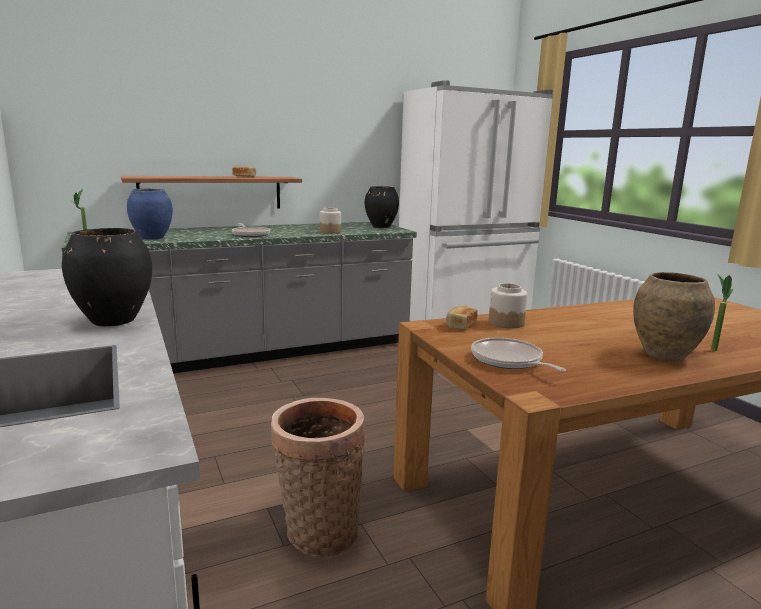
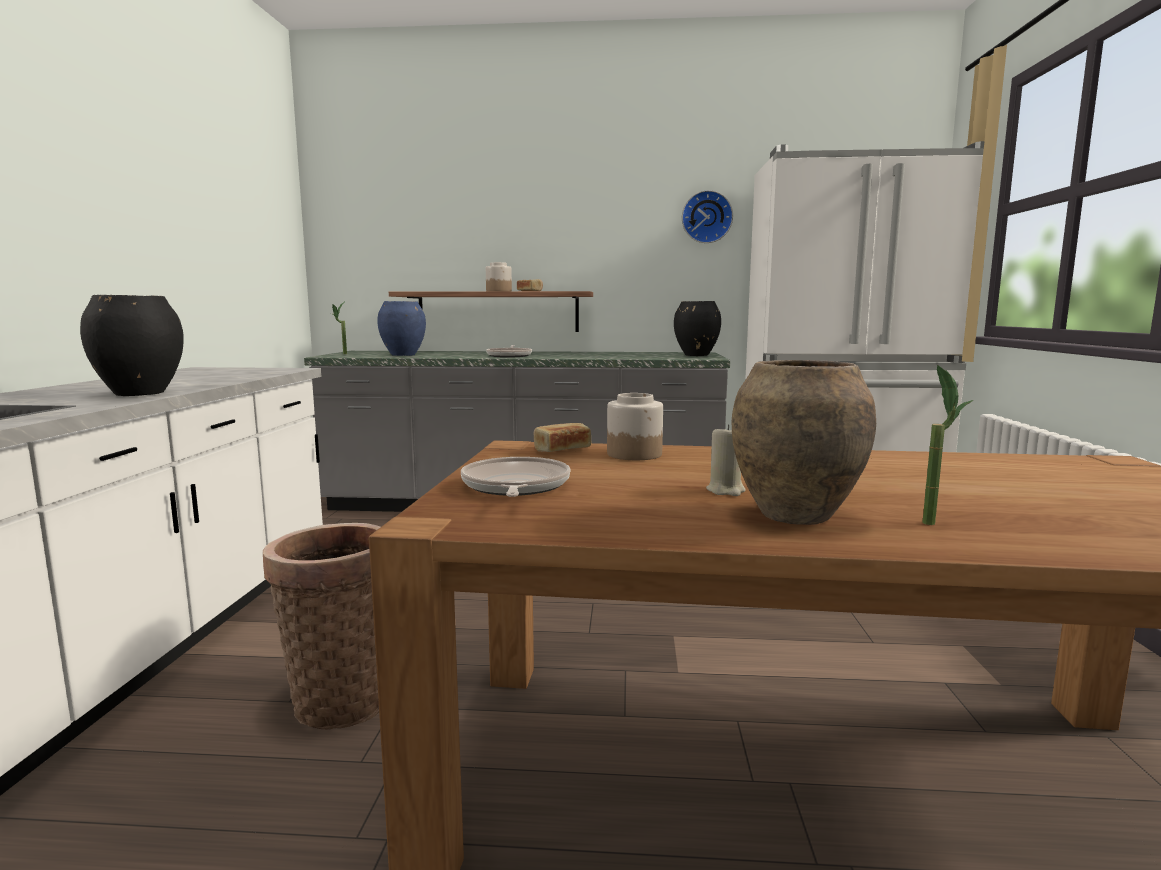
camera: 30 degrees right, 5 degrees down
(330, 232) = (611, 357): jar -> jar (499, 291)
(371, 120) = (706, 217): none -> wall clock
(606, 344) = (726, 490): none -> beige candle

